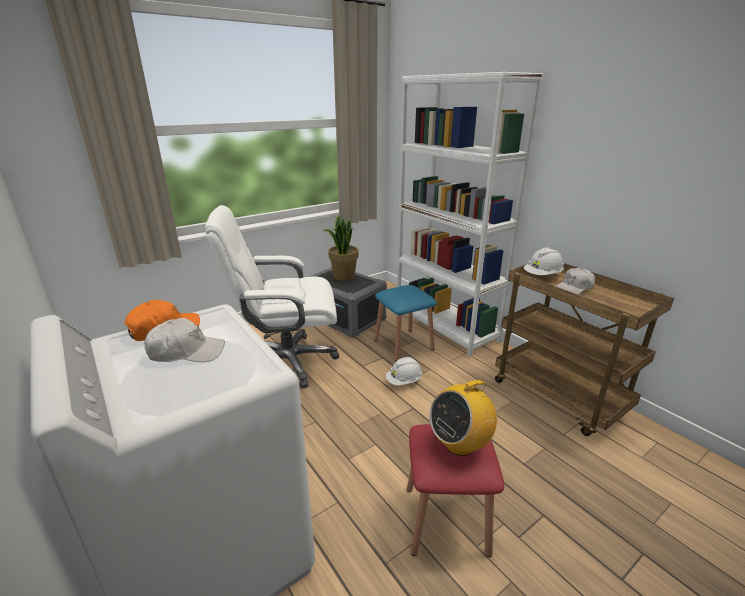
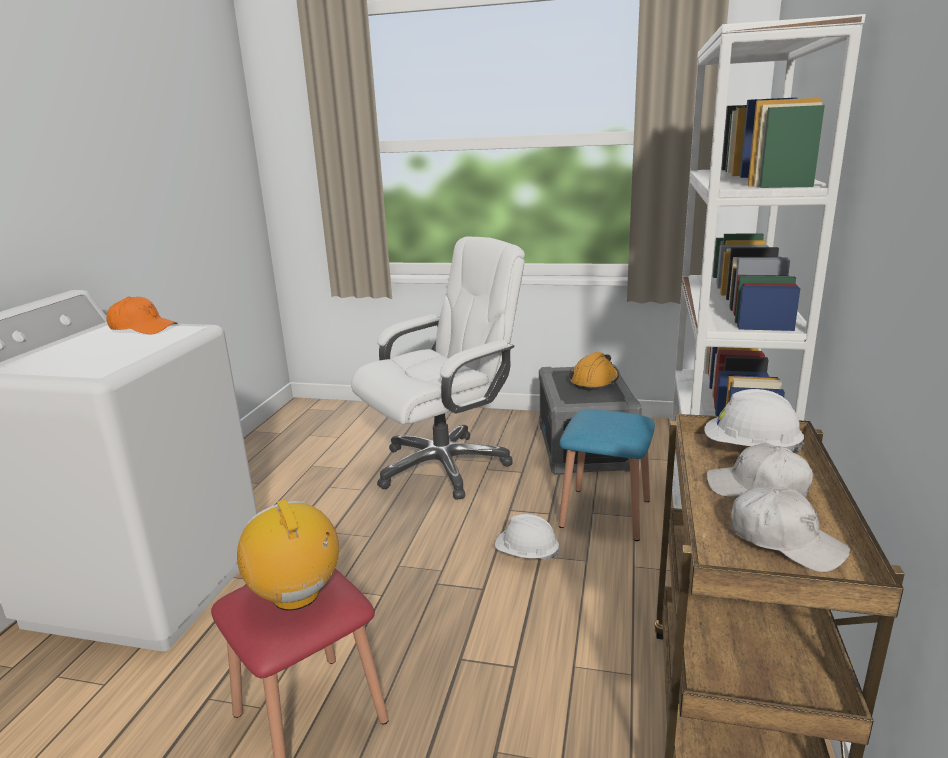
camera: 50 degrees right, 5 degrees down
(186, 352) = (108, 345): white cap -> white cap (785, 541)
(287, 362) = (443, 466): white office chair -> white office chair turned 105 degrees clockwise
(343, 276) = (594, 381): potted plant -> orange hard hat
(460, 443) = (296, 595): radio -> radio turned 45 degrees clockwise

